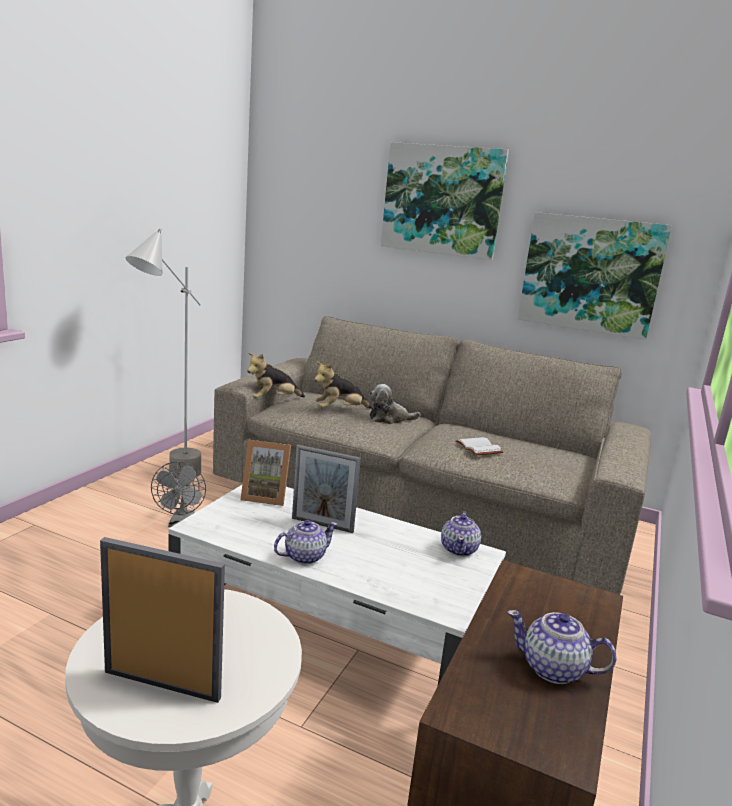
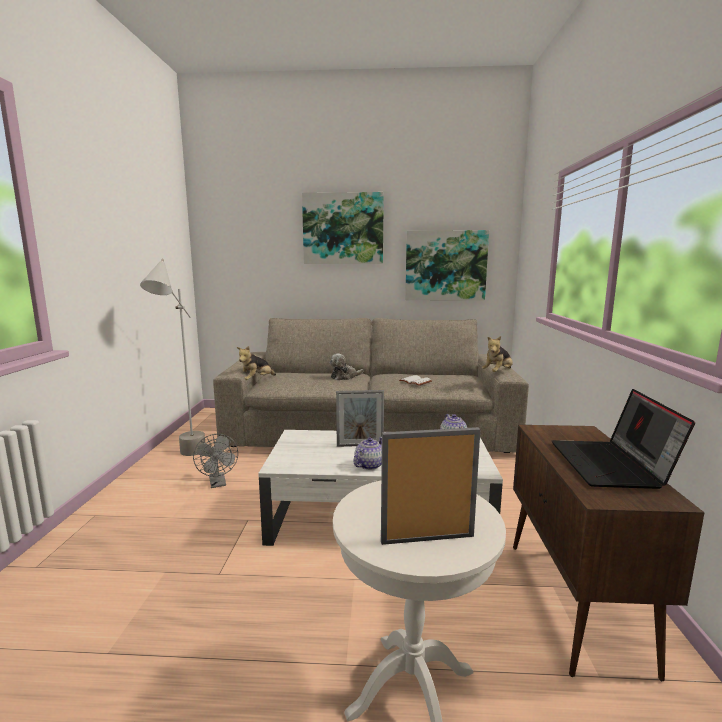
camera: 20 degrees left, 5 degrees down
(265, 496) = (305, 438): picture frame -> none
(340, 410) = (308, 378): plush toy -> plush toy (497, 373)
(553, 669) = (612, 465): teapot -> laptop

